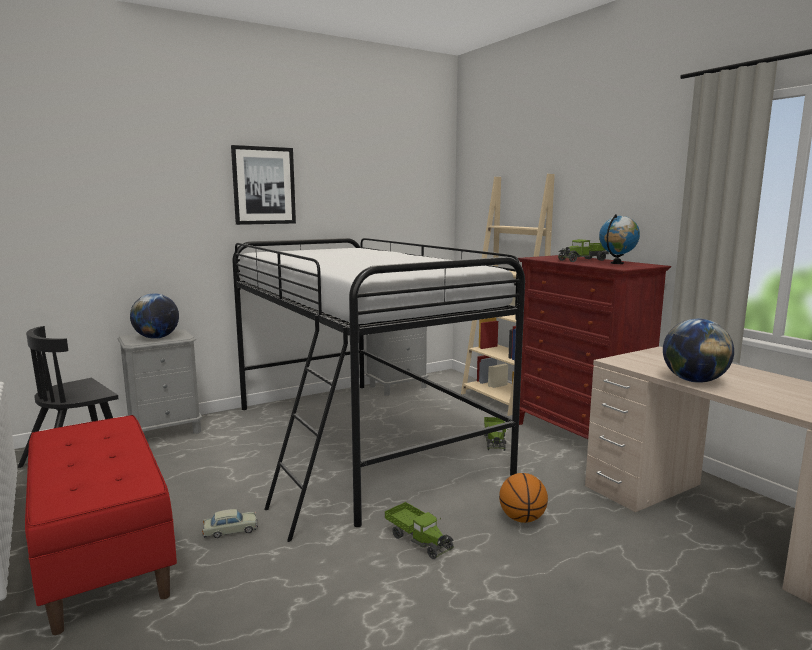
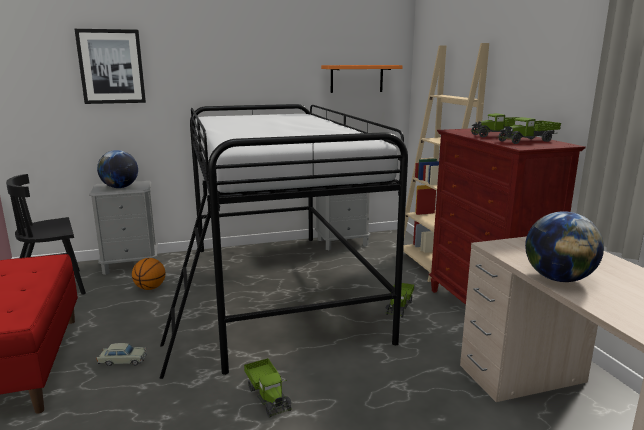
camera: 15 degrees right, 5 degrees up
(264, 185) = (219, 56): picture -> picture (111, 66)
(403, 210) = (356, 78): none -> orange shelf
(522, 518) = (376, 390): basketball -> basketball (150, 288)
(617, 263) = (528, 141): globe -> toy truck

